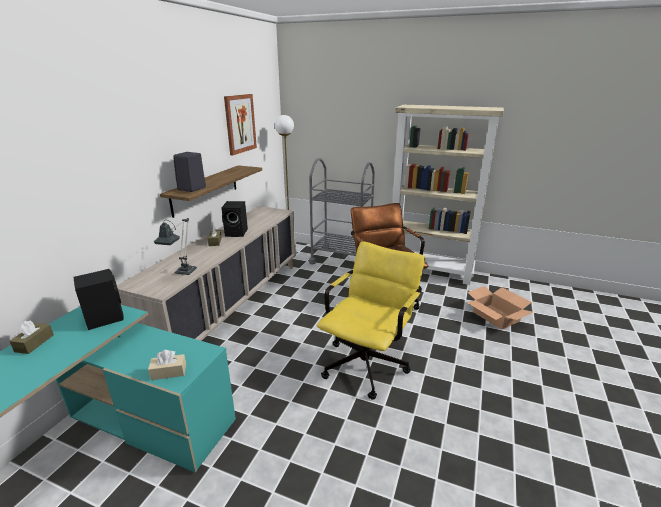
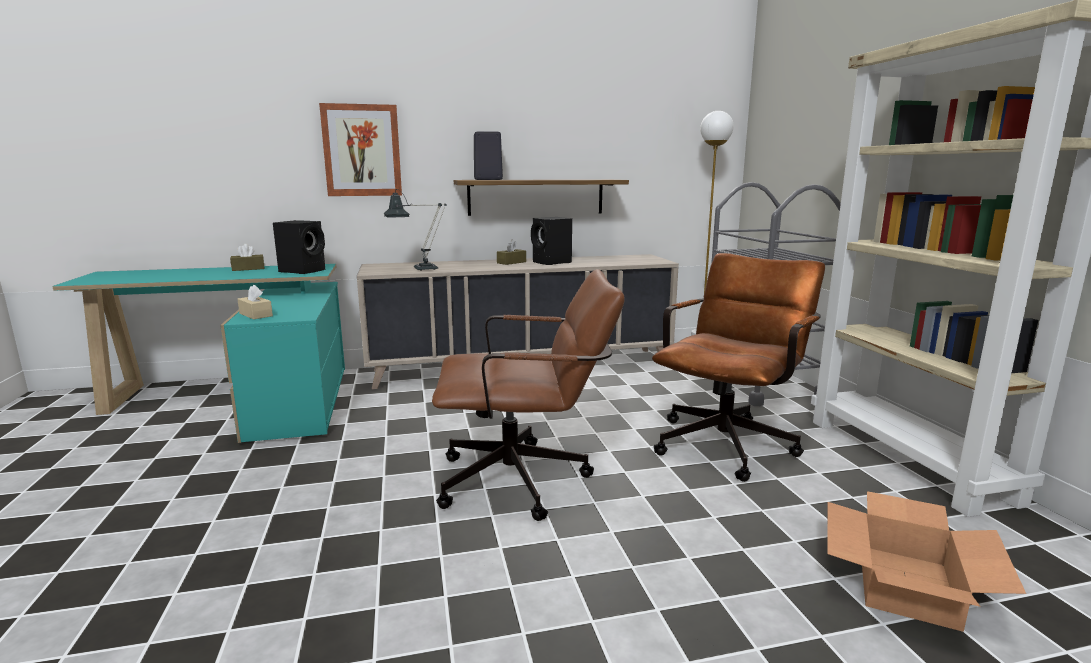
camera: 55 degrees right, 10 degrees down
(240, 124) = (630, 119): picture -> picture (362, 150)
(368, 361) = (527, 480): yellow office chair -> brown office chair

